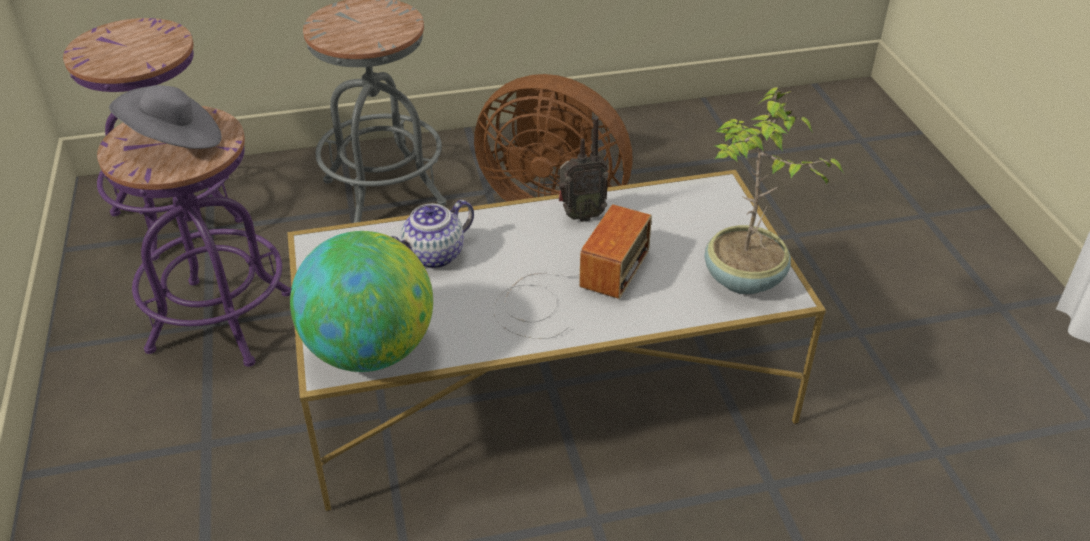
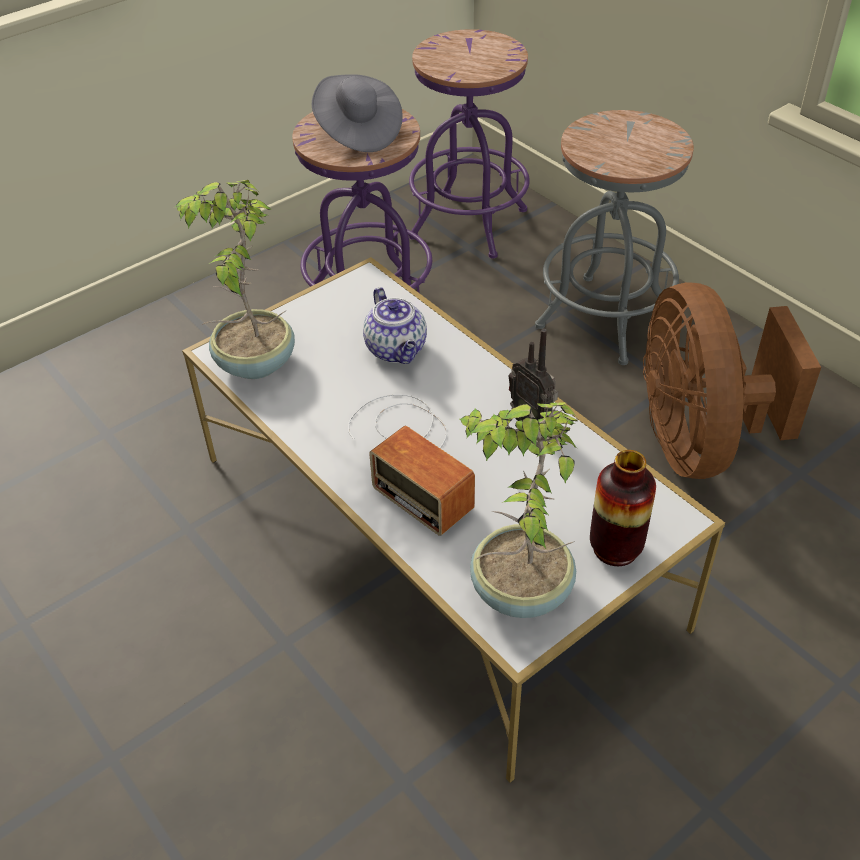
camera: 65 degrees right, 5 degrees up
(370, 350) = (253, 364): globe -> potted plant
(433, 256) = (397, 350): teapot -> teapot turned 135 degrees counterclockwise
(568, 289) = (411, 455): radio -> radio turned 45 degrees clockwise
(730, 222) = (615, 548): none -> vase

